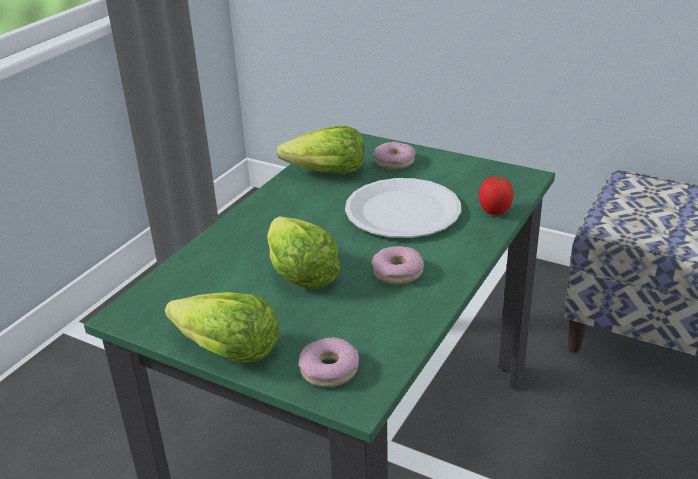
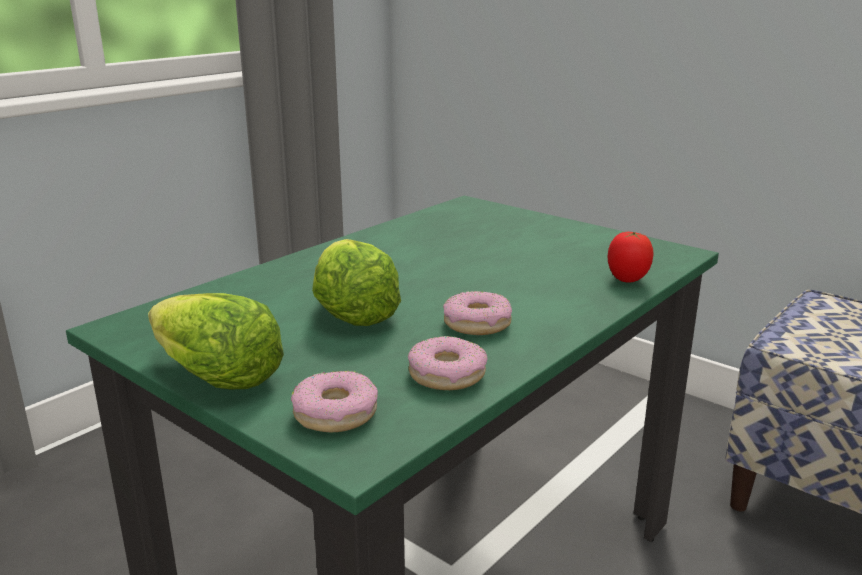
camera: 10 degrees right, 10 degrees down
(326, 173) = (433, 228): lettuce -> none
(394, 161) = (518, 226): donut -> donut (447, 374)
(402, 211) = (509, 268): white plate -> none

